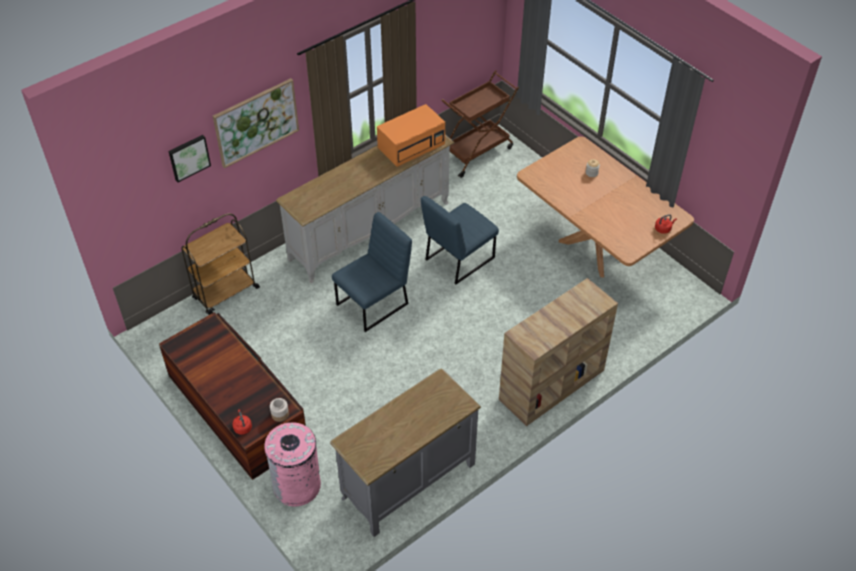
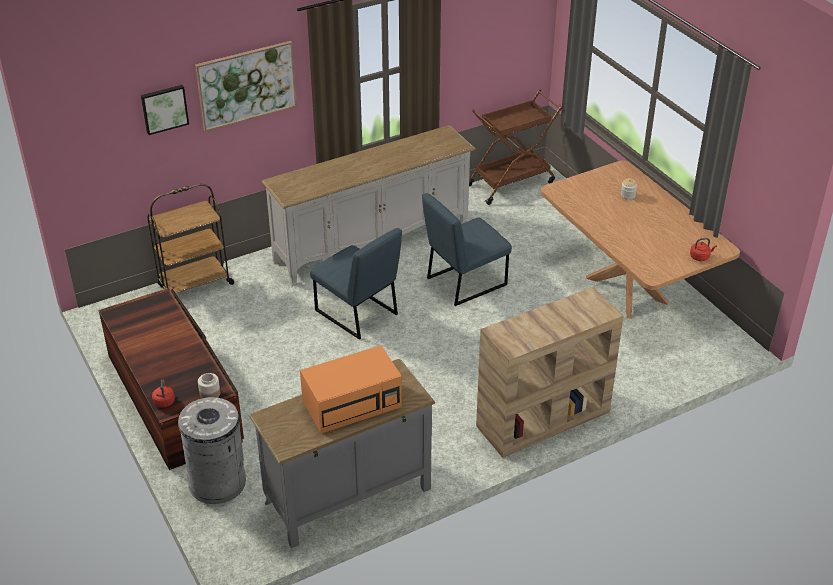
camera: 10 degrees right, 10 degrees down
(297, 485) = (218, 482): pink trash can -> grey trash can
(374, 303) = (357, 313): blue chair -> blue chair turned 75 degrees clockwise
(412, 145) = (426, 146): orange microwave -> orange microwave (353, 403)

